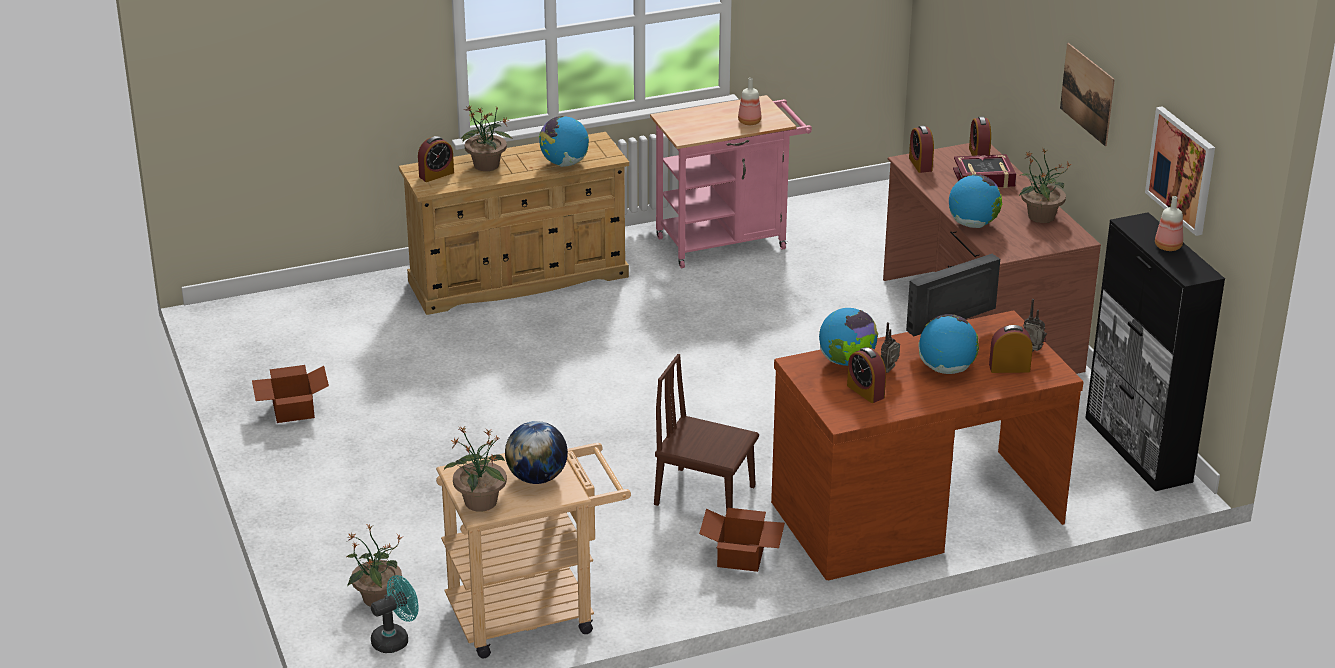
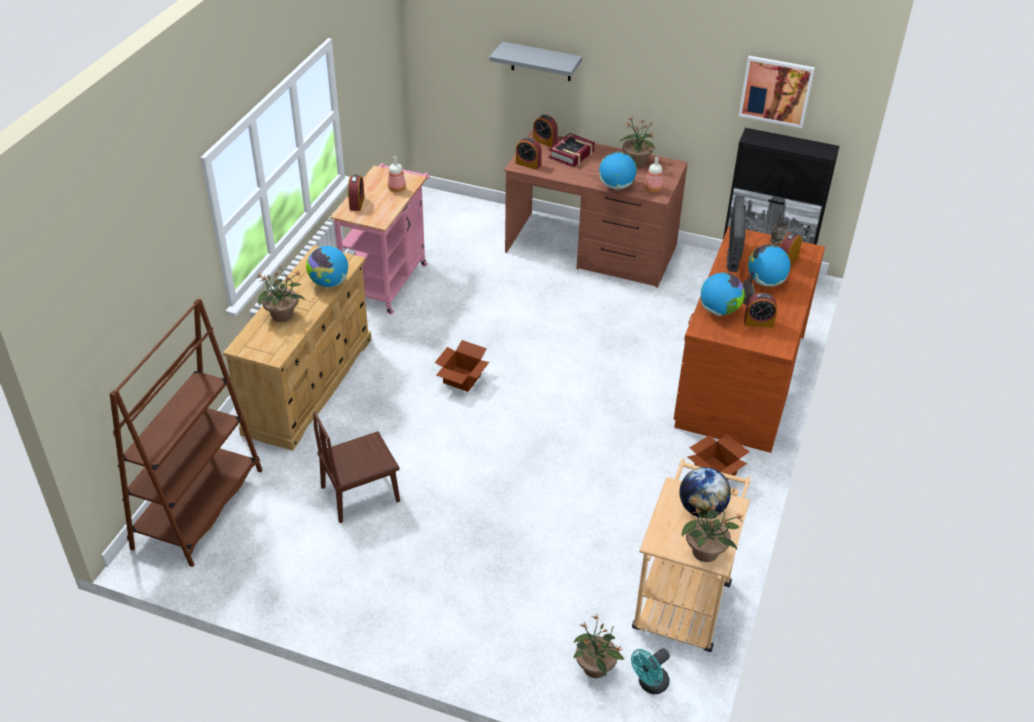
camera: 50 degrees left, 10 degrees up
(292, 410) = (321, 585): cardboard box -> cardboard box (461, 379)
(298, 309) = (199, 509): none -> brown bookcase
(395, 639) = (650, 684): turquoise fan -> turquoise fan turned 135 degrees counterclockwise
(436, 175) = (261, 343): alarm clock -> alarm clock (357, 203)
(705, 495) = (639, 449): brown chair -> brown chair (360, 494)
(1005, 47) = (541, 61): none -> grey shelf
(1087, 94) = (653, 69): picture -> none
(1168, 246) = (788, 142): bottle -> bottle (652, 188)

